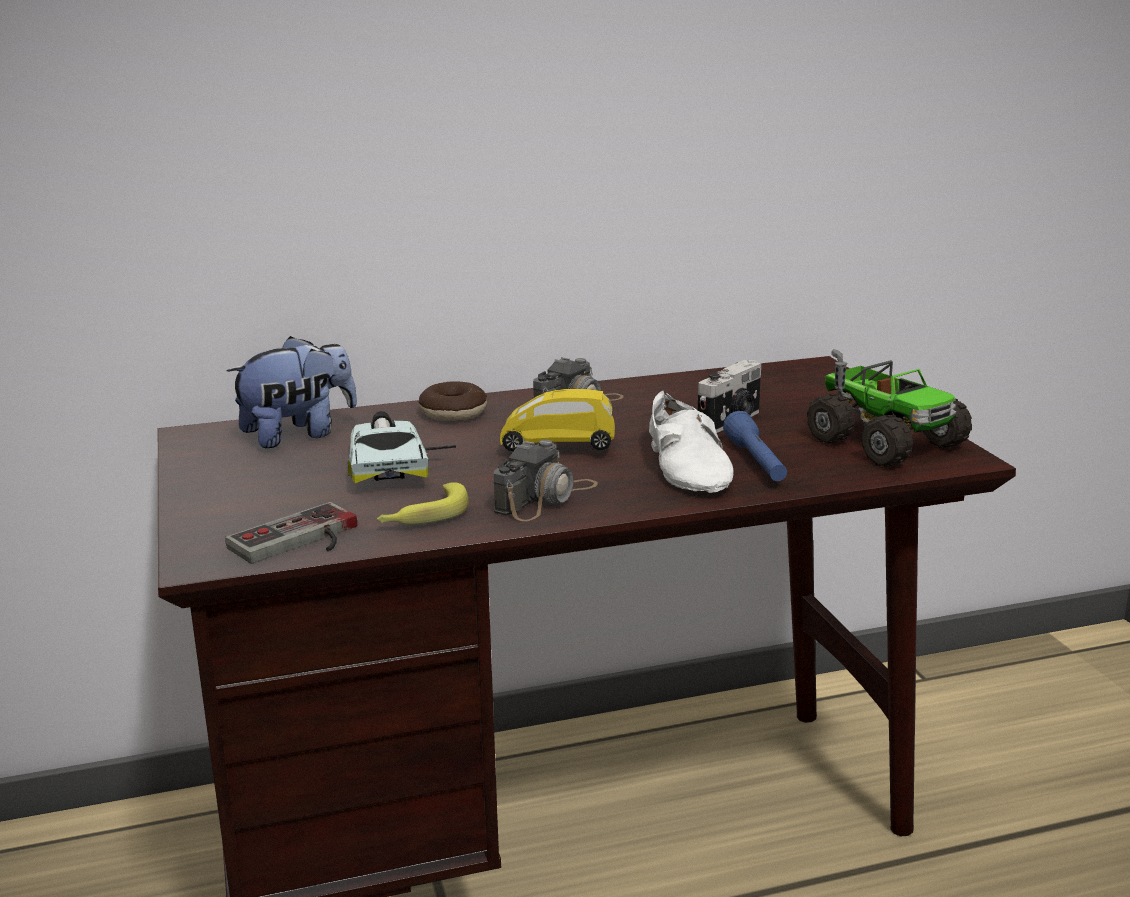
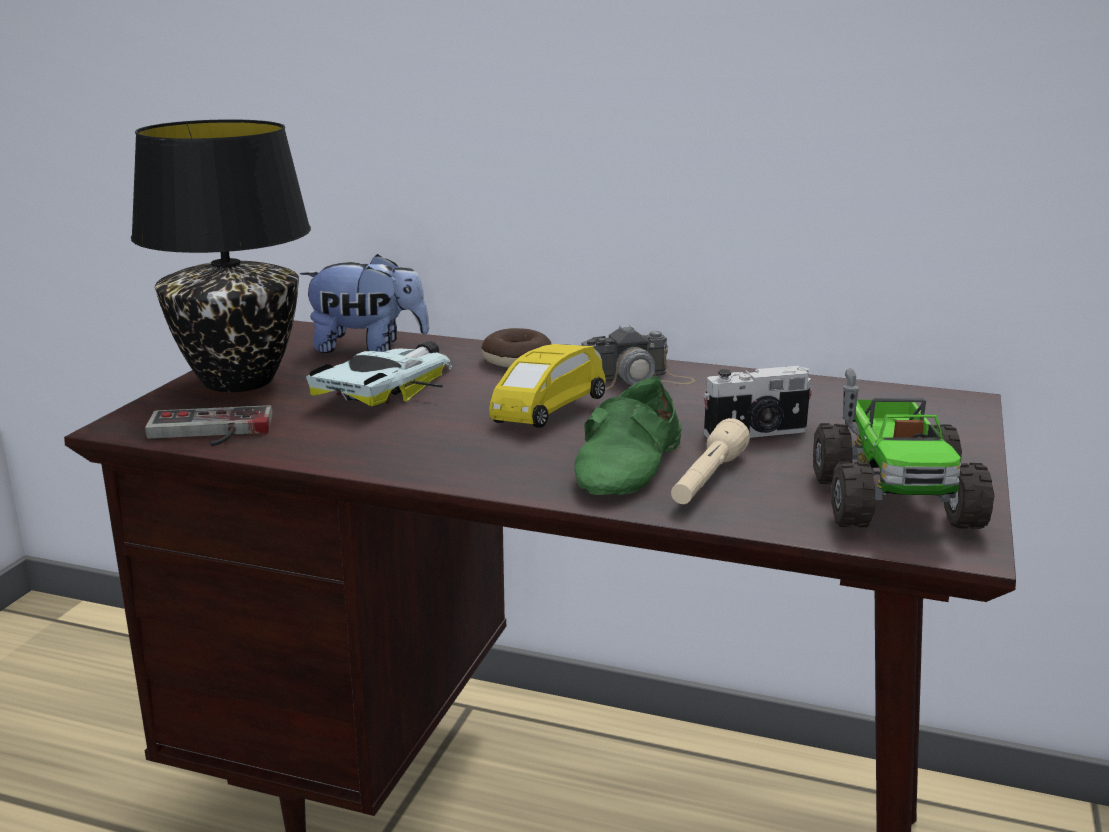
camera: 35 degrees right, 0 degrees up
(232, 492) = (240, 380): none -> black table lamp
(423, 516) = (328, 440): banana -> none
(546, 497) = (451, 454): camera -> none
(558, 447) = (546, 413): yellow toy car -> yellow toy car turned 90 degrees counterclockwise
(690, 466) = (633, 464): white shoe -> green shoe
(756, 462) = (707, 480): blue flashlight -> beige flashlight

